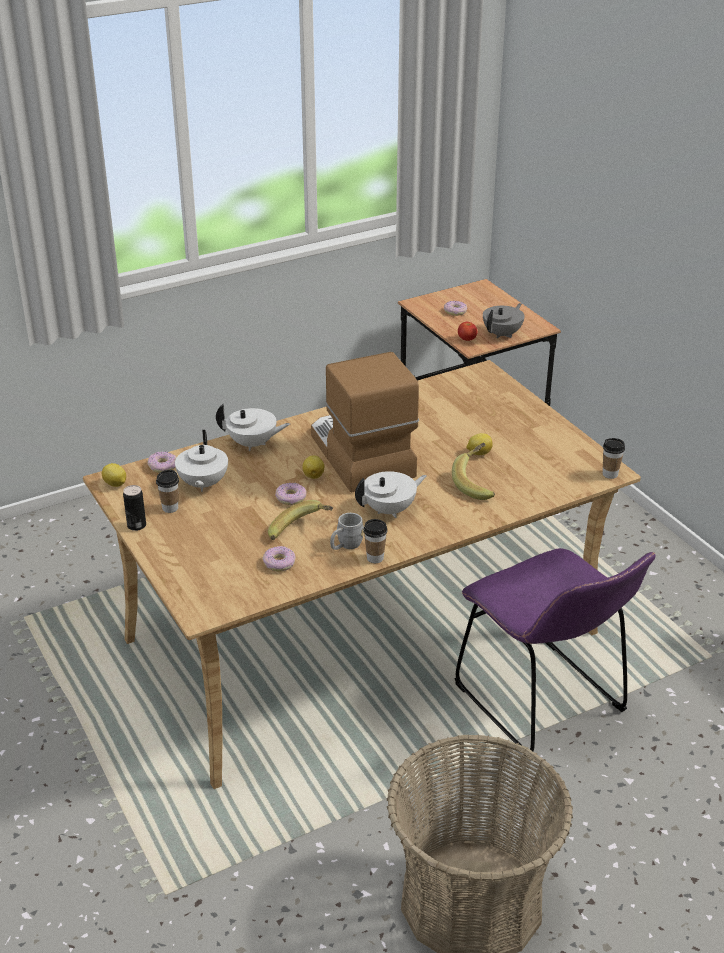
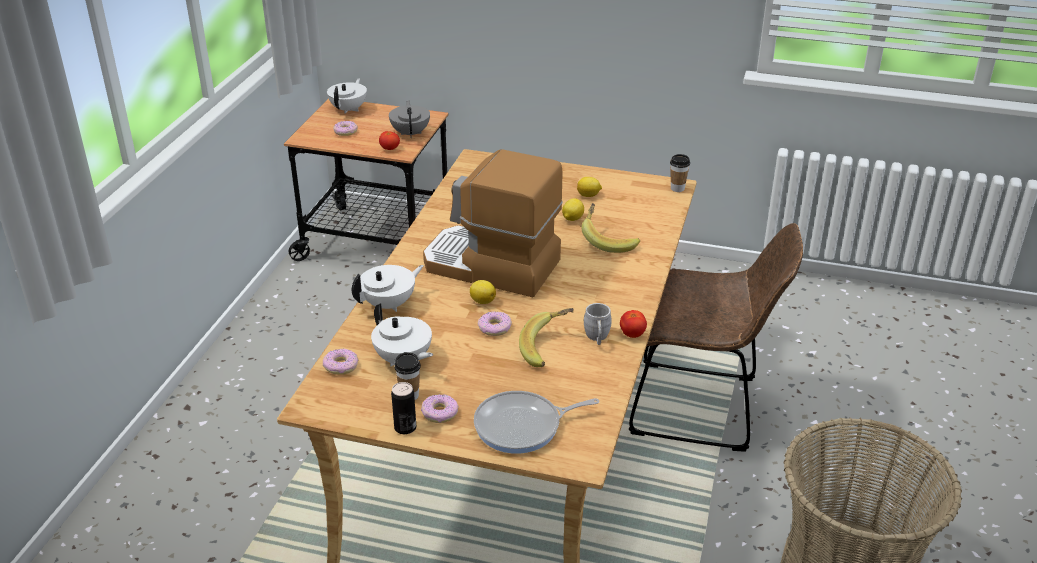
camera: 45 degrees left, 0 degrees up
(115, 484) = (323, 406): lemon -> lemon (589, 195)
(201, 569) = (522, 426): none -> frying pan
(279, 563) = (572, 382): donut -> donut (439, 413)
(375, 558) = (632, 334): cup -> tomato
(390, 510) = (582, 293): white teapot -> white teapot (349, 109)
(545, 704) = (702, 408): purple chair -> brown chair

